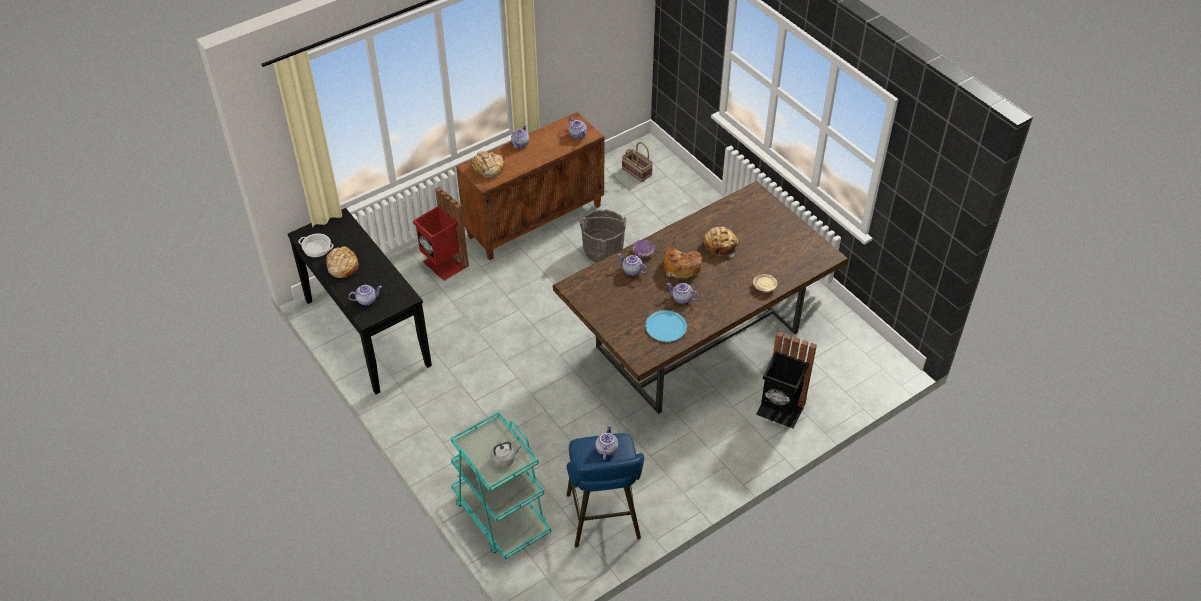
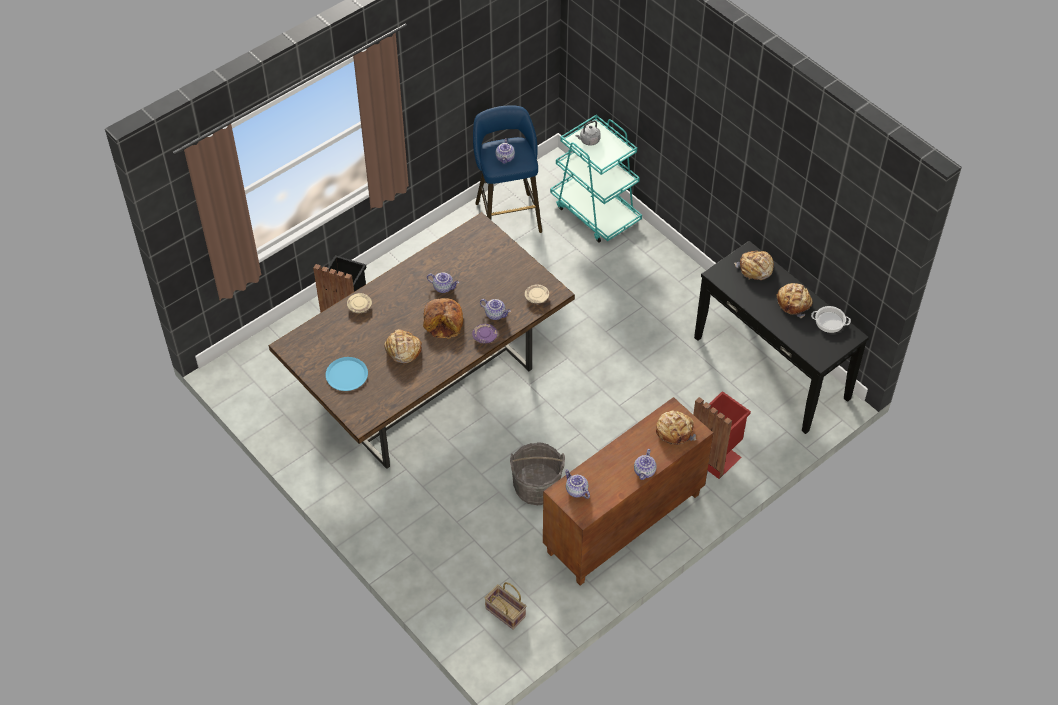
camera: 175 degrees right, 5 degrees up
(367, 300) = (755, 269): teapot -> bread
(590, 283) = (536, 297): none -> beige plate
(666, 327) = (458, 258): blue plate -> blue plate (346, 374)

